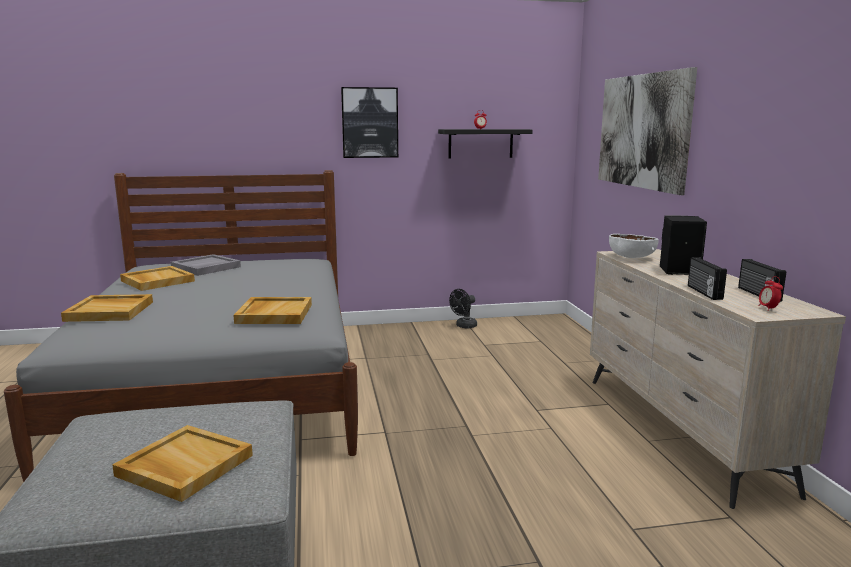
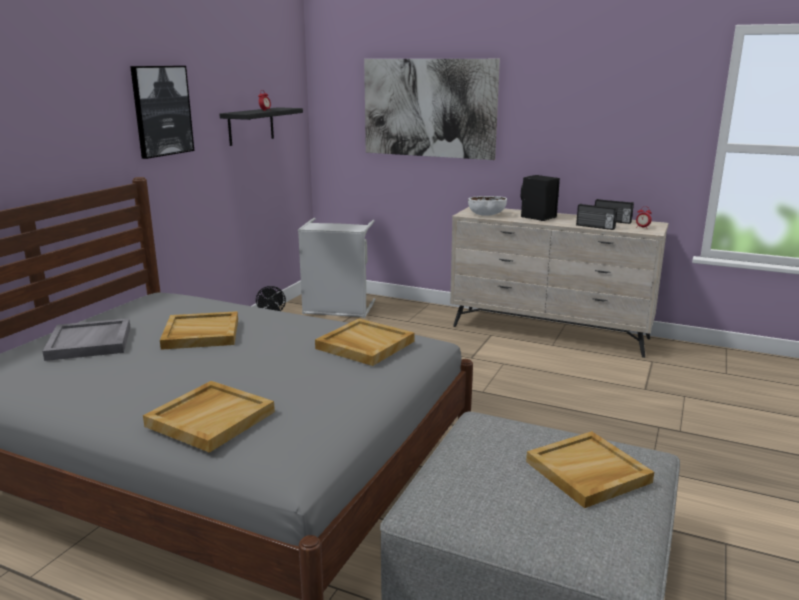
camera: 55 degrees left, 5 degrees up
(157, 281) = (102, 377): beige tray -> beige tray (200, 334)
(532, 334) = (337, 310): none -> grey laundry basket

